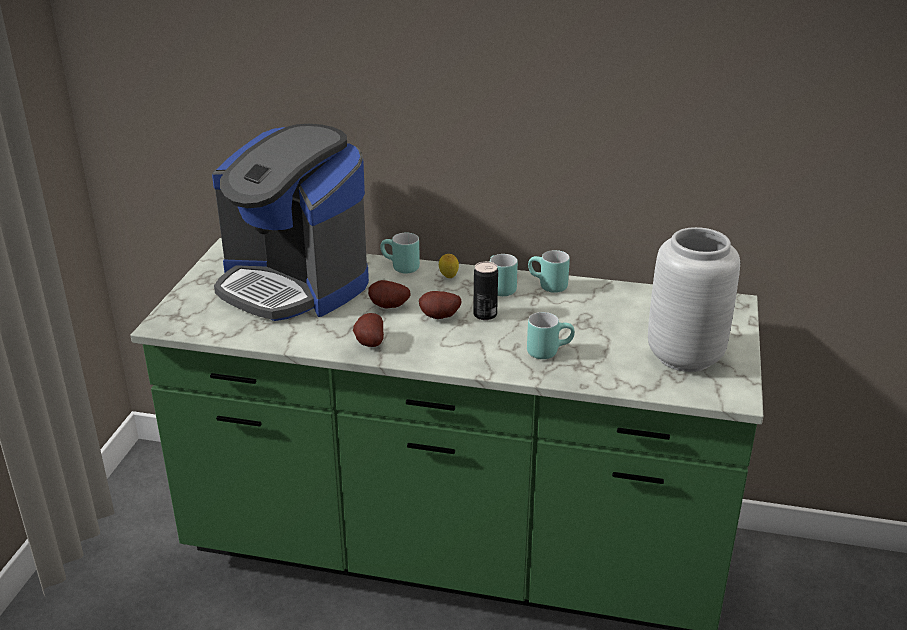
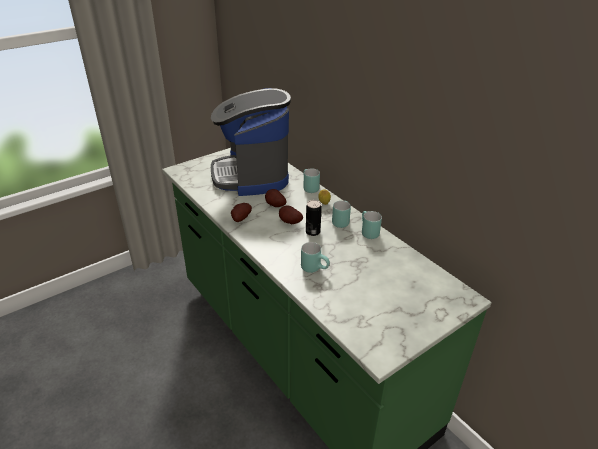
camera: 40 degrees right, 5 degrees up
(683, 355) = (385, 313): grey vase -> none

